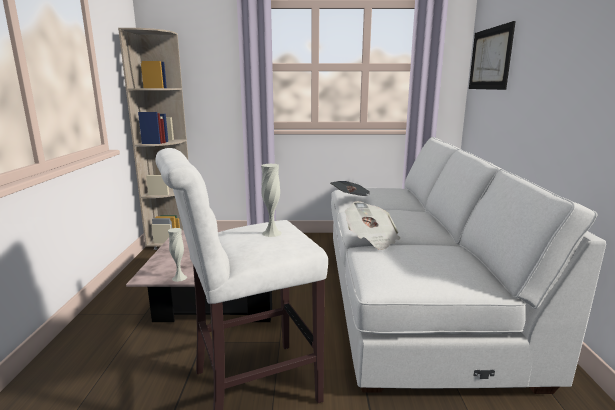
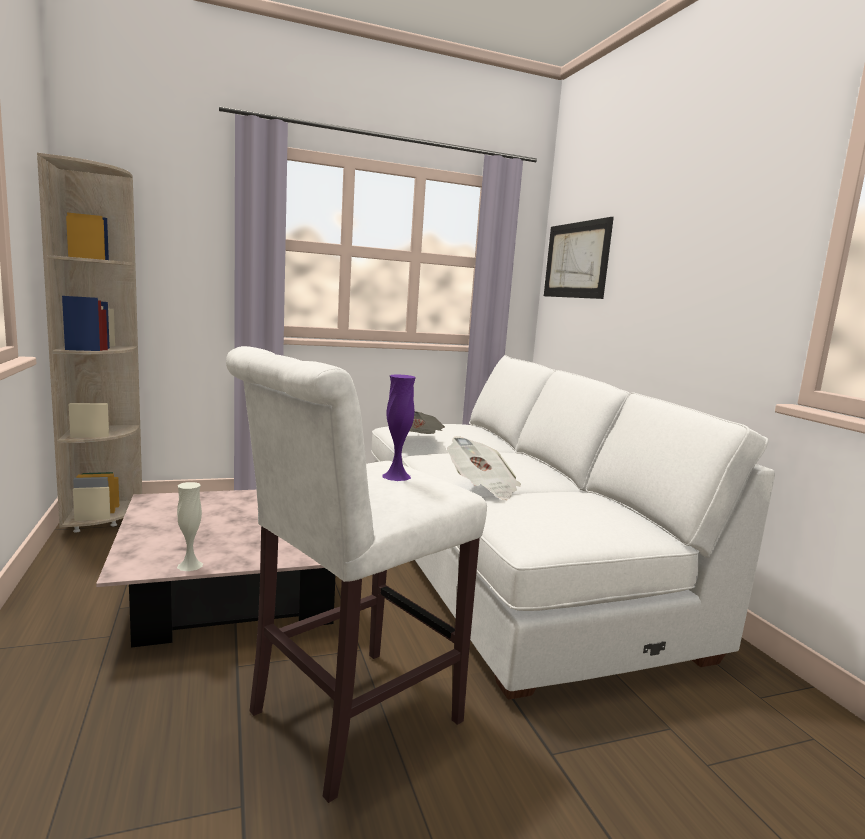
camera: 20 degrees left, 5 degrees down
(272, 233) = (396, 476): white vase -> purple vase

